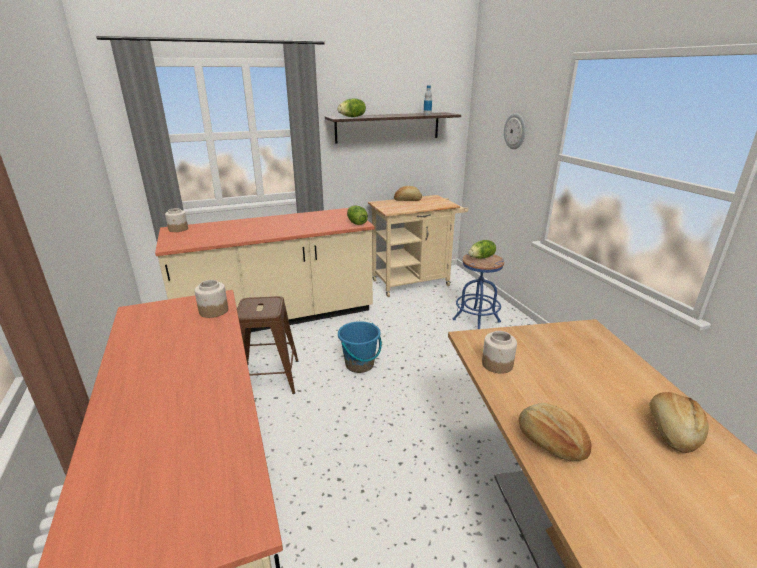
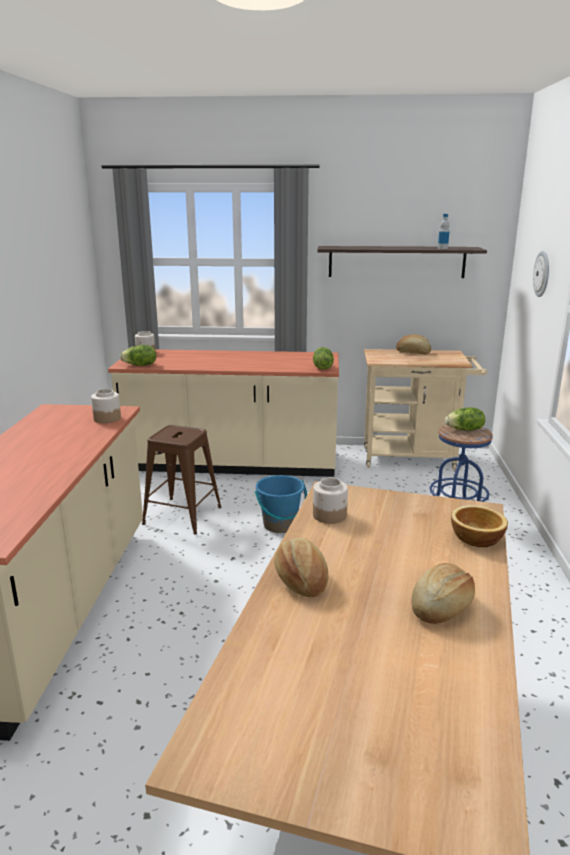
camera: 25 degrees right, 5 degrees down
(352, 117) = (344, 248): lettuce -> lettuce (140, 365)
(616, 355) = (475, 538): none -> bowl

